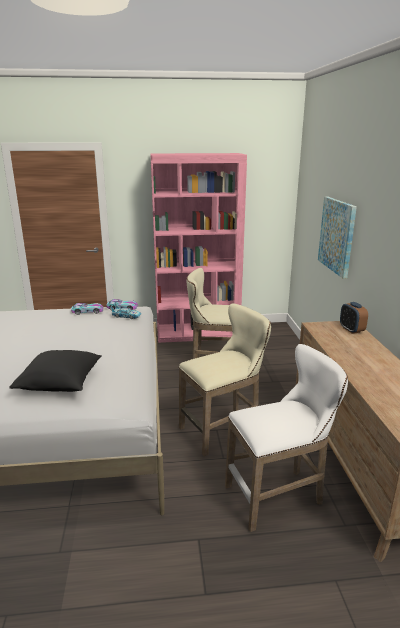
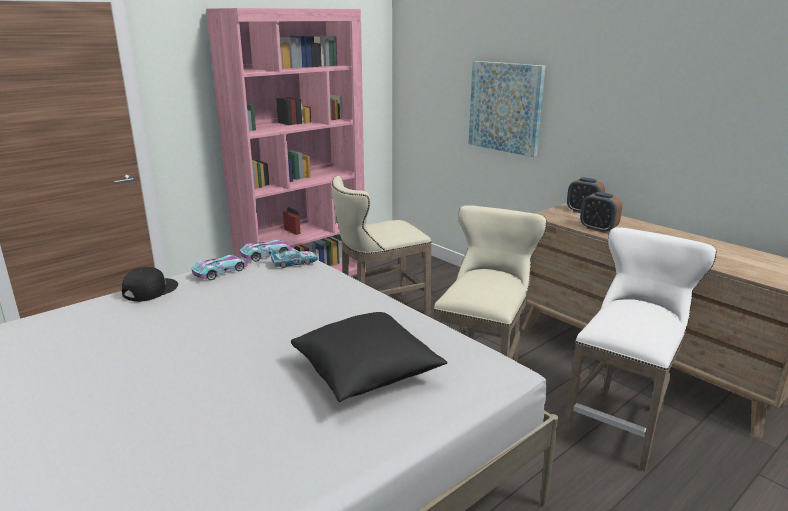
camera: 35 degrees left, 0 degrees up
(46, 312) = (150, 290): none -> black cap
(335, 345) = (598, 229): none -> alarm clock

